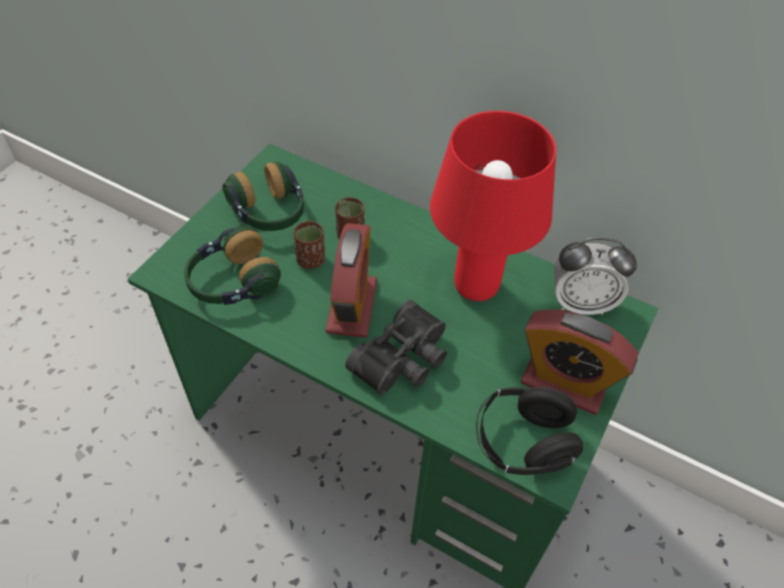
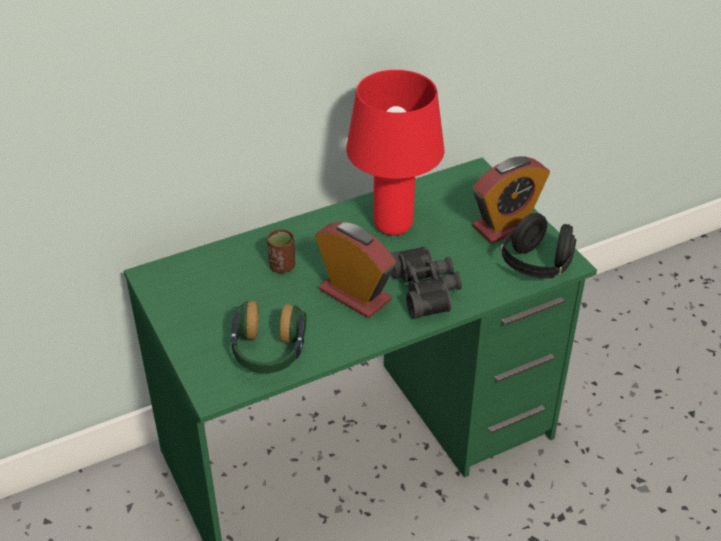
camera: 55 degrees left, 10 degrees down
(269, 212) = (210, 301): headphones -> none
(311, 260) = (287, 298): brown cup -> none
(580, 303) = (450, 186): alarm clock -> none

